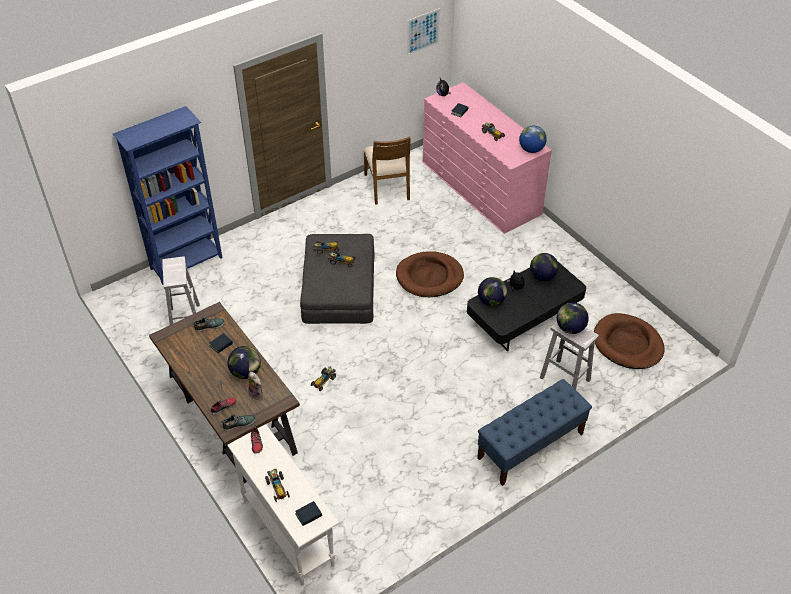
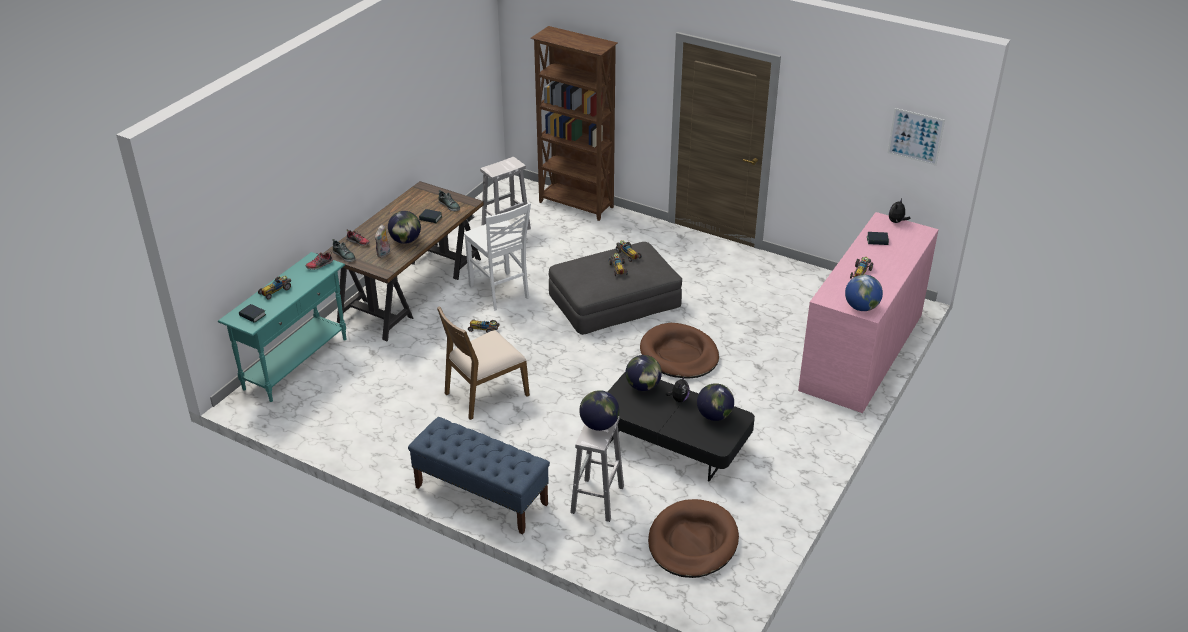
camera: 65 degrees right, 10 degrees down
(187, 263) = (576, 205): blue bookcase -> brown bookcase
(279, 353) = (500, 292): none -> white chair
(288, 531) = (296, 363): white console table -> turquoise console table
(388, 187) = (795, 285): brown chair -> brown chair (485, 393)

